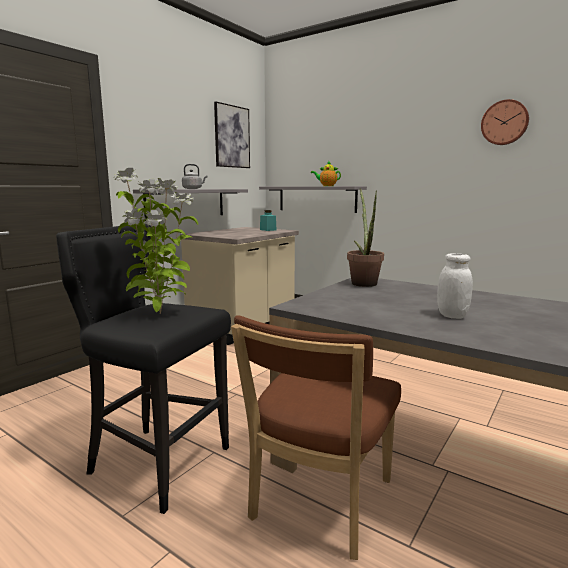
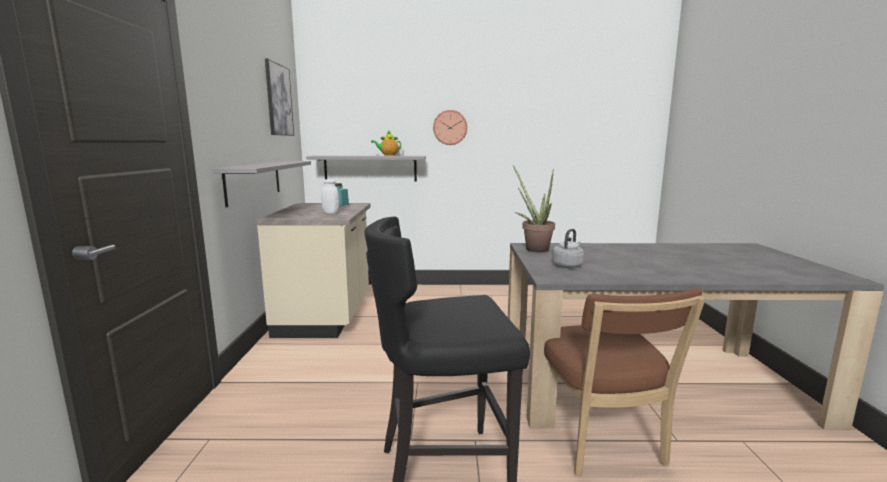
camera: 35 degrees left, 0 degrees up
(160, 314) = (460, 311): potted plant -> none
(193, 189) = (270, 164): grey kettle -> grey kettle (568, 265)
(452, 316) = (650, 264): white jar -> white jar (330, 213)
(504, 123) = (543, 105): wall clock -> wall clock (450, 127)

